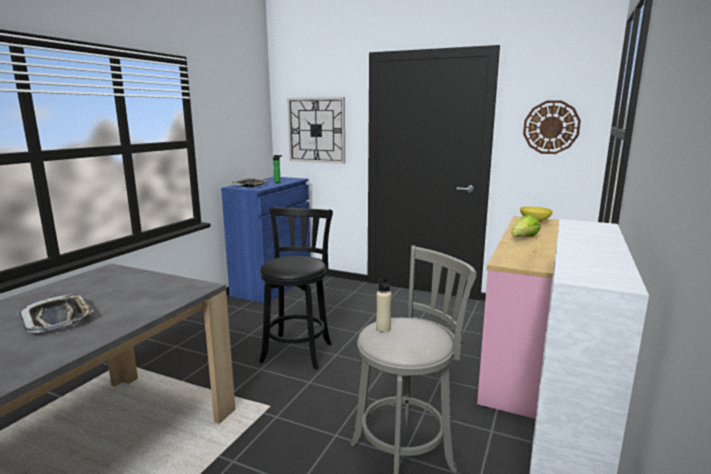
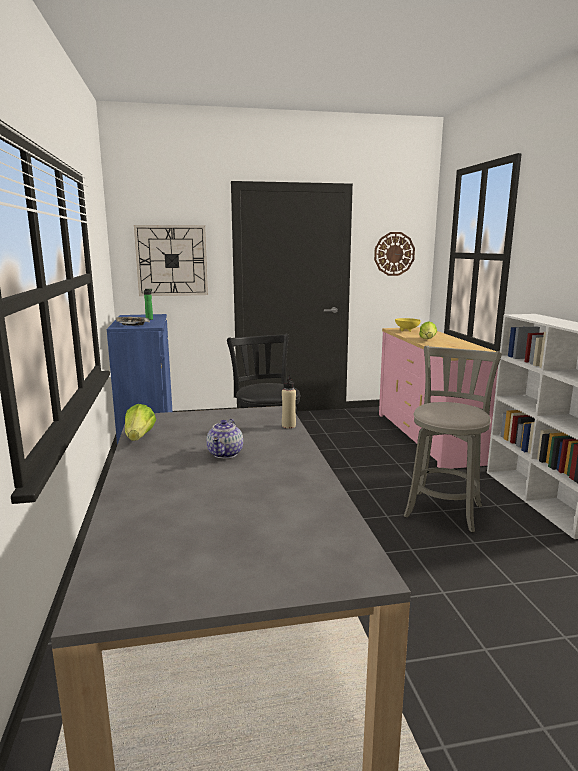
camera: 35 degrees left, 0 degrees up
(58, 318) = (226, 454): tray -> teapot
(60, 285) = (139, 438): none -> lettuce
(383, 329) = (436, 410): beige bottle -> beige bottle (288, 426)

